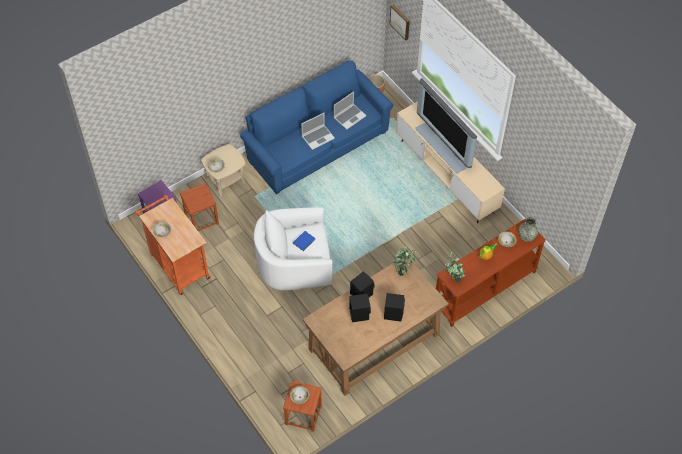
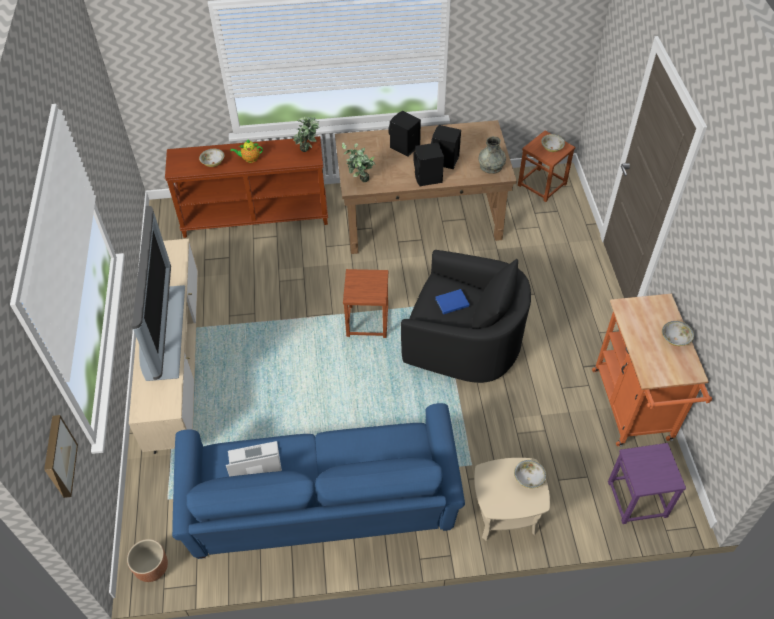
camera: 150 degrees left, 5 degrees down
(202, 219) = (571, 465): brown stool -> brown stool (367, 321)
(294, 262) = (464, 341): white armchair -> black armchair
(318, 137) = (331, 451): laptop -> none
(527, 235) = (182, 160): grey vase -> grey vase (491, 166)

